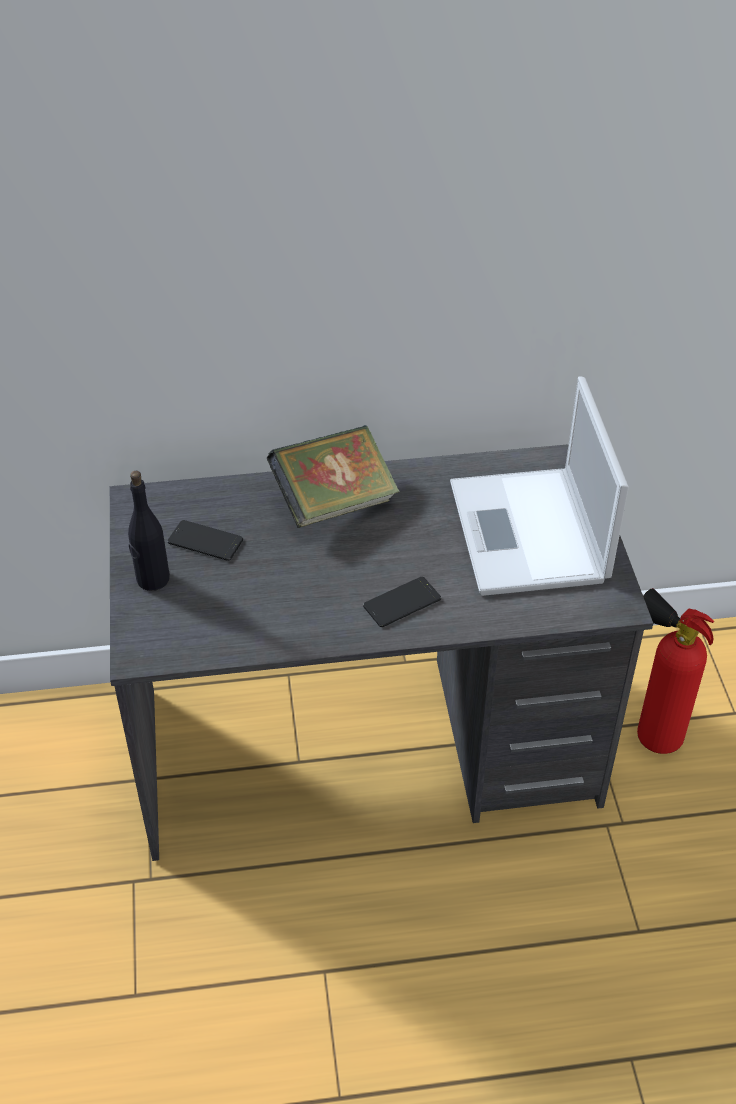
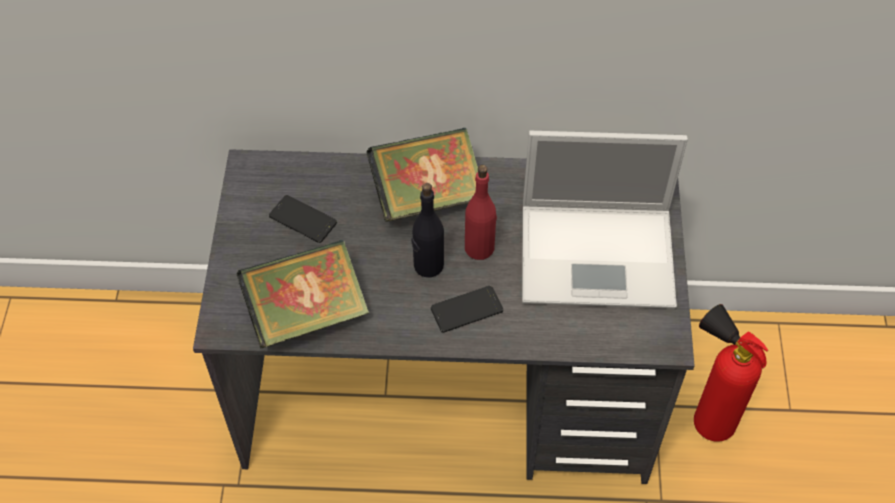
camera: 10 degrees right, 10 degrees up
(152, 579) = (248, 252): black bottle -> black bottle (428, 265)
(230, 629) = (307, 313): none -> book
(401, 543) = (479, 247): none -> red bottle
(529, 534) = (600, 255): laptop -> laptop turned 90 degrees counterclockwise

